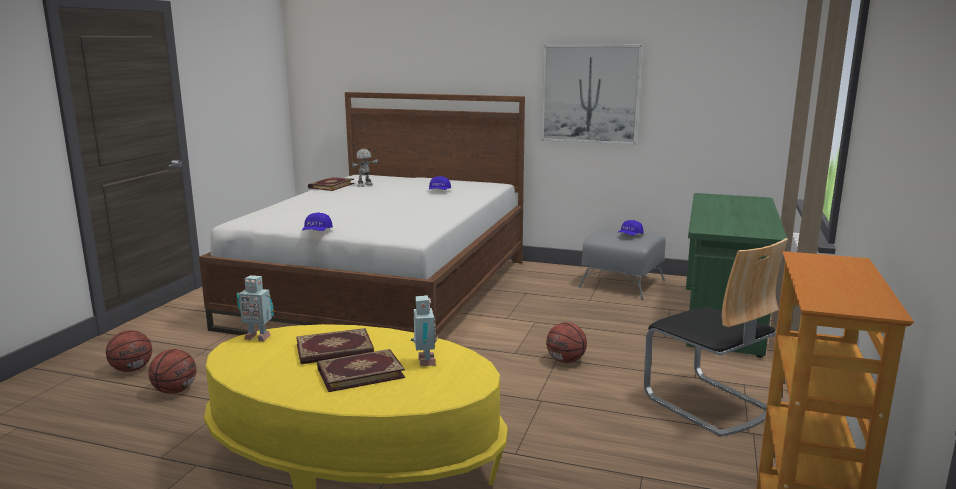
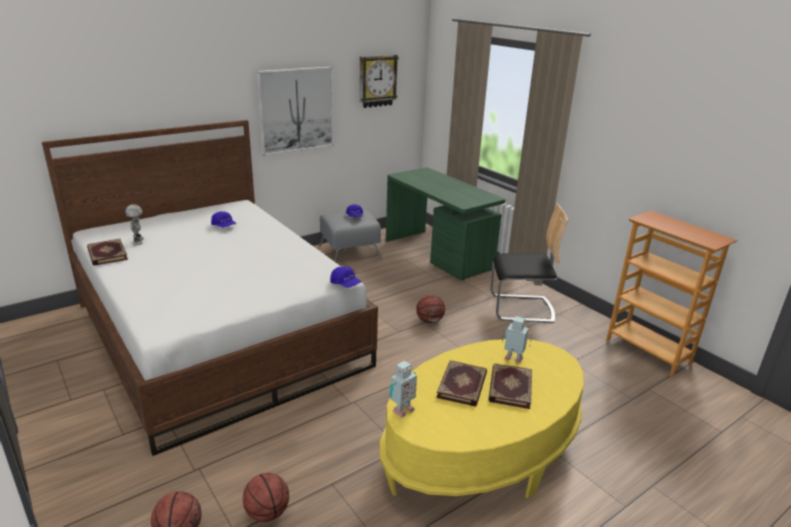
camera: 55 degrees left, 10 degrees up
(317, 232) = (264, 306): blue cap -> blue cap (345, 284)
(714, 68) = (377, 81): none -> wall clock

